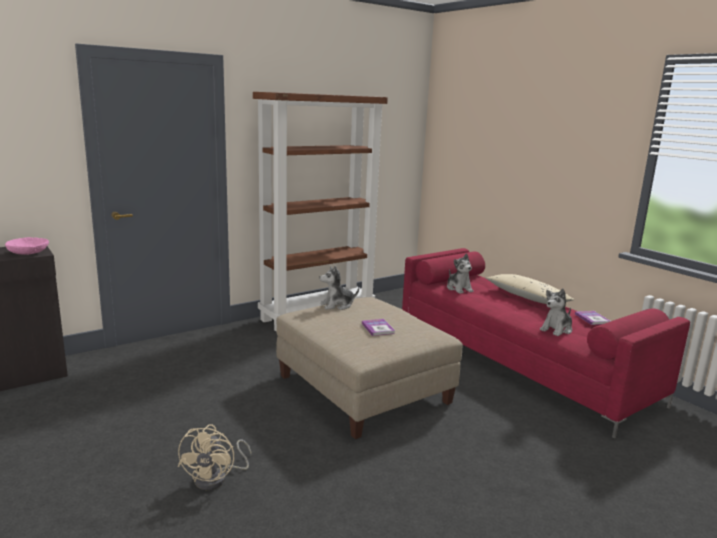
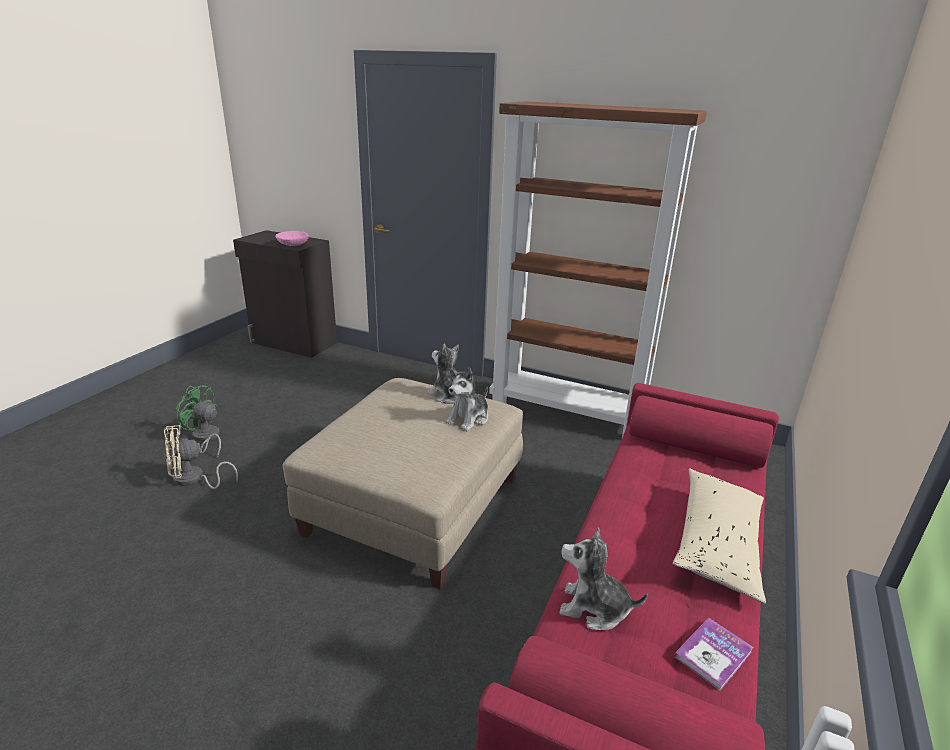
camera: 60 degrees right, 10 degrees up
(145, 461) = (206, 438): none -> green fan
(378, 328) = (395, 437): book -> none
(459, 289) = (652, 464): plush toy -> plush toy (469, 419)

